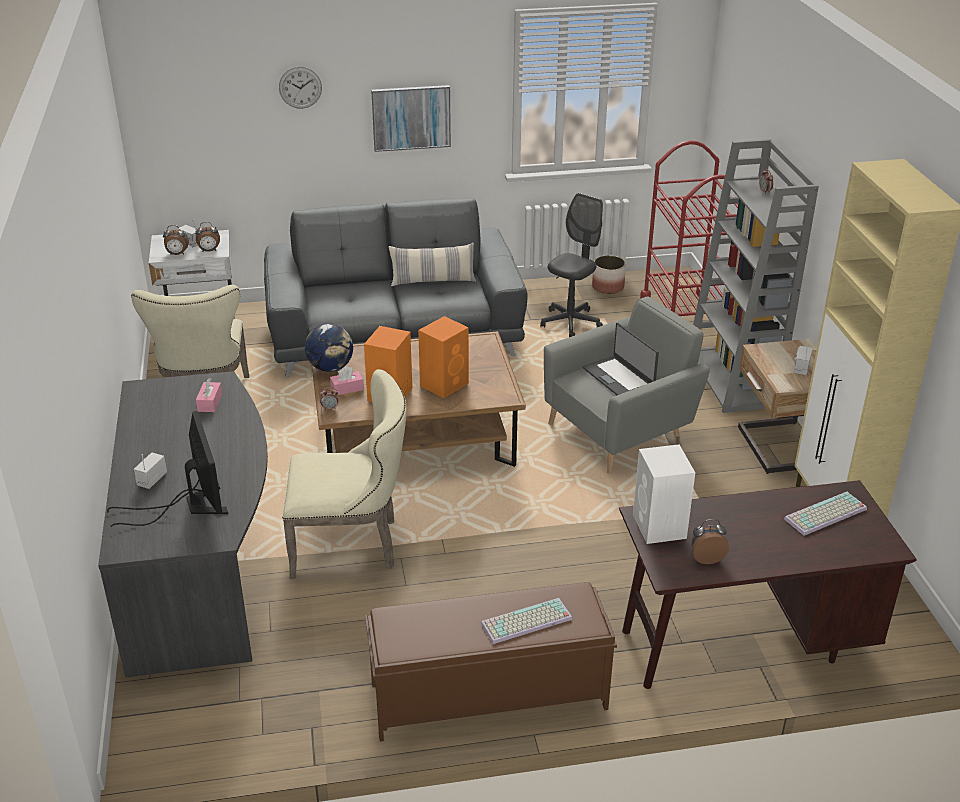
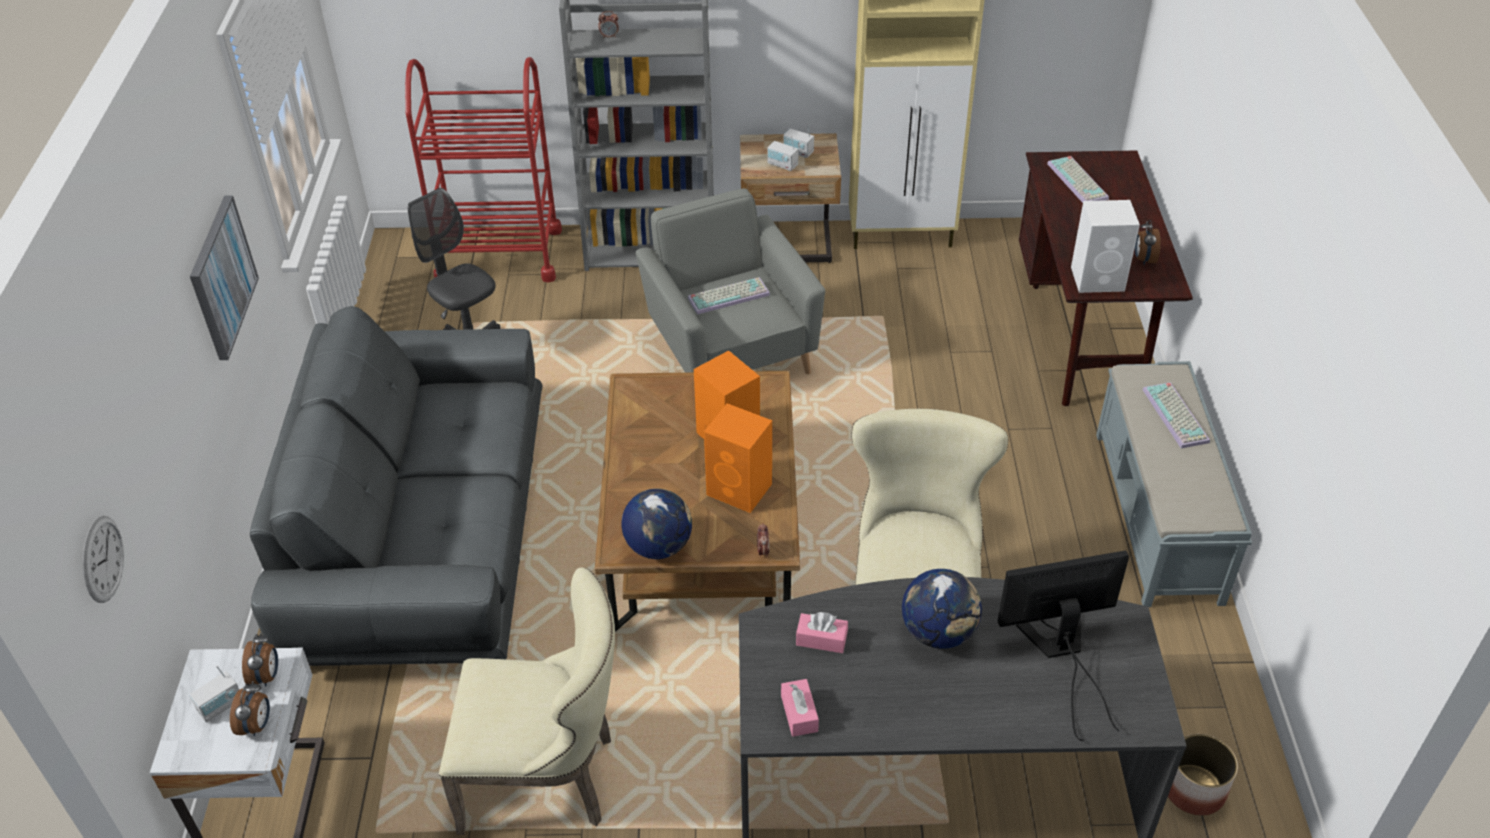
camera: 80 degrees left, 10 degrees up
(151, 479) = (1005, 699): radio -> radio (782, 165)
(213, 449) = (938, 632): none -> globe
(300, 87) = (151, 349): wall clock -> wall clock (102, 559)
(347, 388) = (716, 532): pink tissue box -> pink tissue box (799, 713)
(433, 281) = (431, 427): pillow -> none
(486, 696) = (1157, 517): brown bench -> grey bench
(607, 287) = (394, 306): planter -> planter (1193, 790)
(619, 377) = (729, 295): laptop -> keyboard

